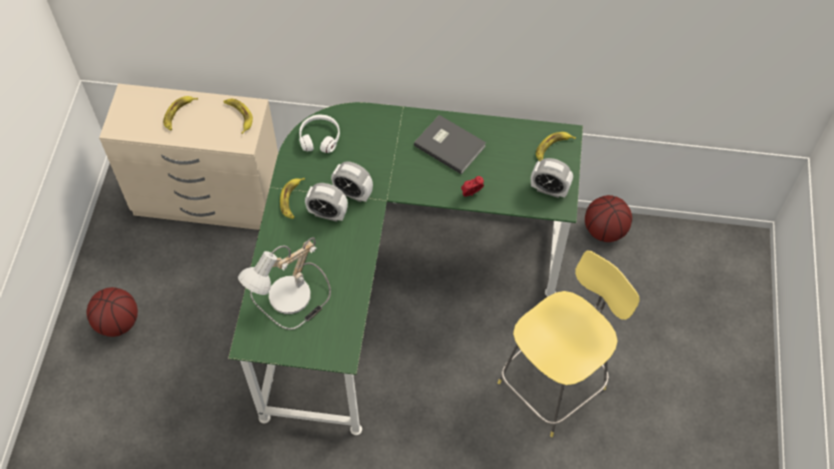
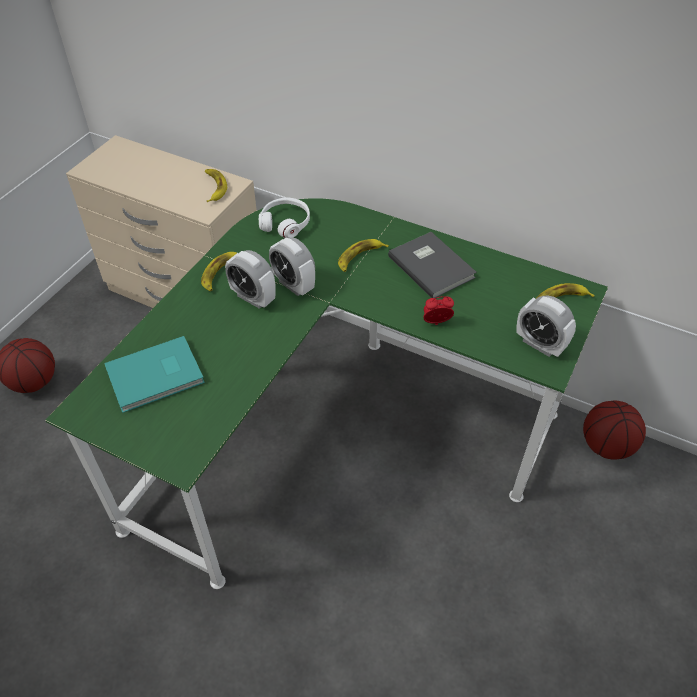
camera: 20 degrees right, 10 degrees down
(179, 114) = (155, 172): banana -> banana (360, 258)
(290, 300) = (157, 376): table lamp -> turquoise book
(554, 383) = (485, 610): yellow stool -> none

